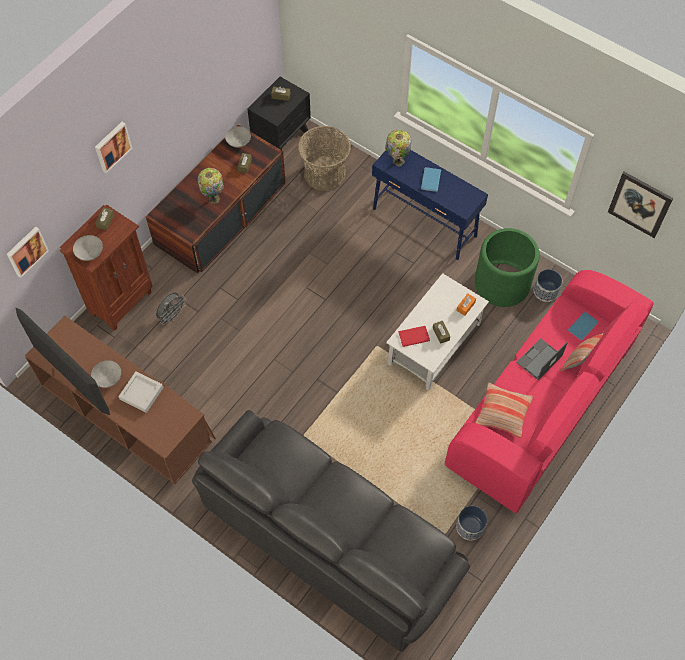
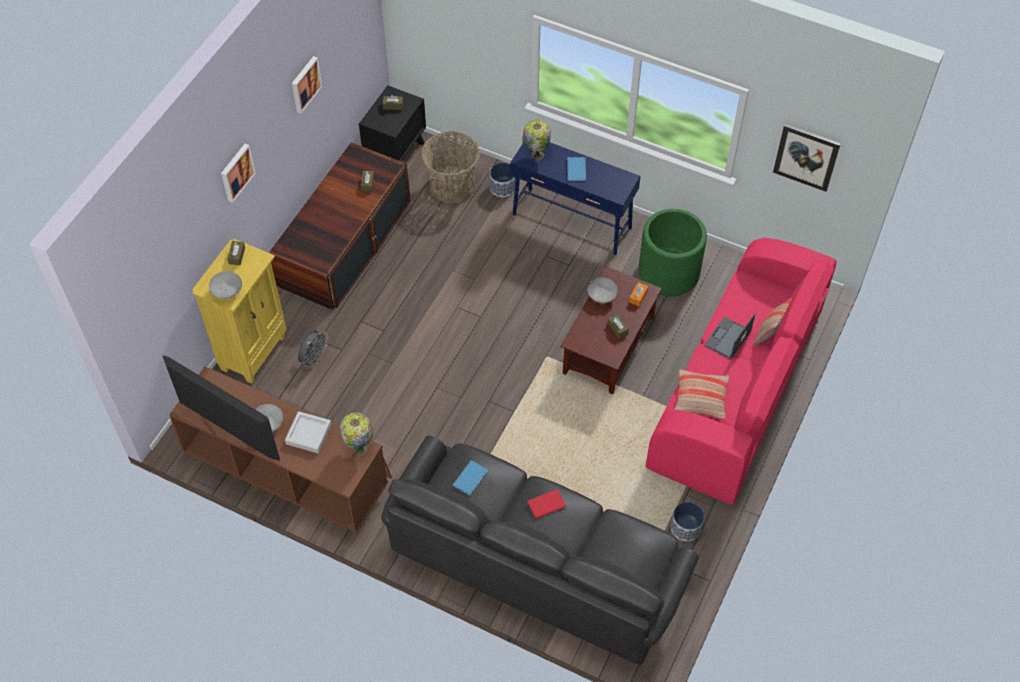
camera: 10 degrees left, 5 degrees down
(26, 251) = (160, 295): picture -> picture (305, 84)
(122, 304) = (254, 354): brown cabinet -> yellow cabinet
(213, 198) = (340, 223): table lamp -> table lamp (359, 447)
(238, 142) = (355, 161): grey bowl -> grey bowl (601, 296)
(413, 336) = (588, 335): red book -> red book (545, 504)
(434, 345) = (608, 346): white coffee table -> brown coffee table
(546, 291) = (717, 273): planter -> planter (502, 187)
(584, 326) = (767, 298): blue book -> blue book (471, 477)

